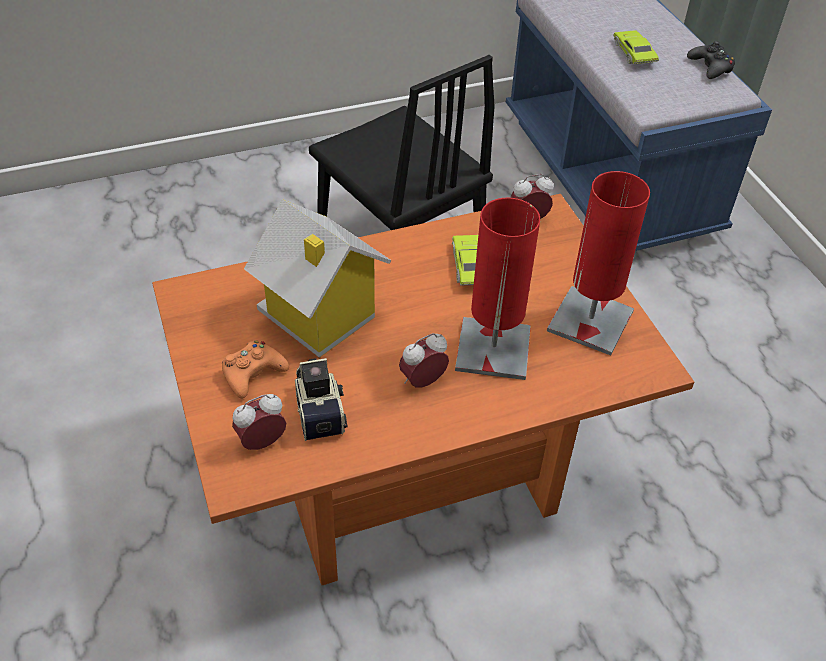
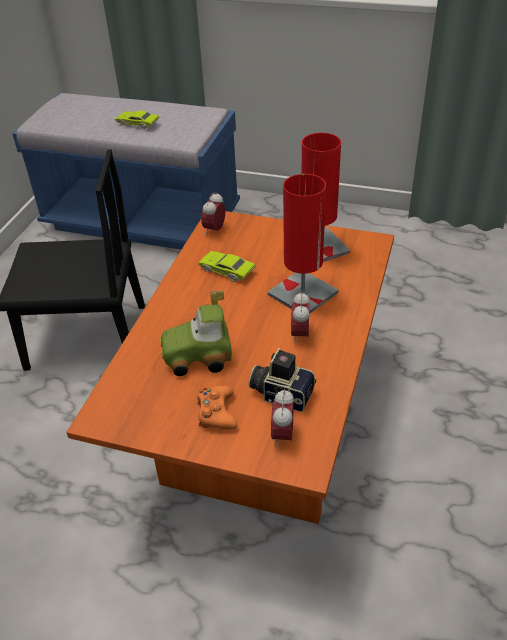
camera: 50 degrees left, 5 degrees down
(318, 317) = (198, 357): toy house -> toy car
(710, 67) = (184, 107): black game controller -> none

